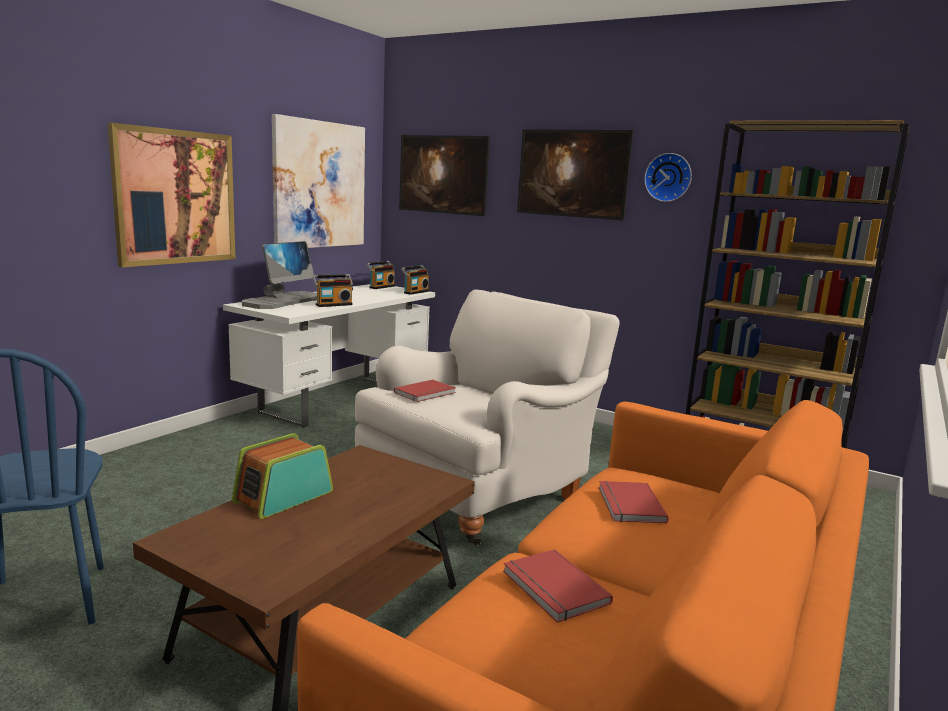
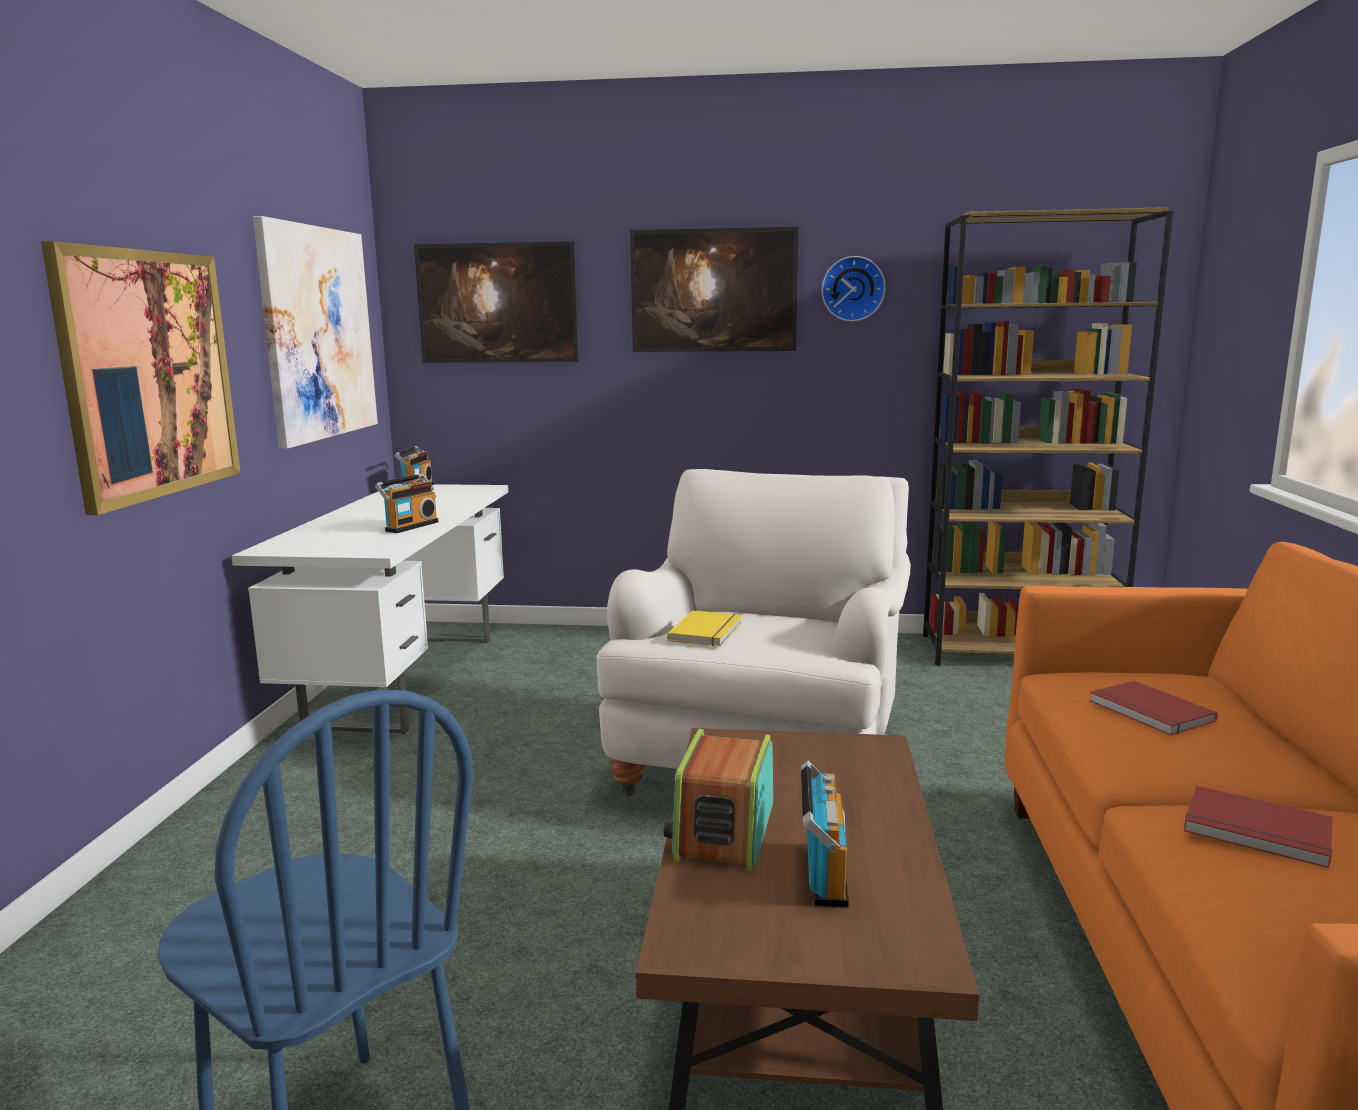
camera: 25 degrees left, 0 degrees up
(283, 301) = (321, 533): monitor -> none
(415, 292) = (481, 489): radio -> radio (822, 873)
(426, 393) = (708, 631): red book -> yellow book

